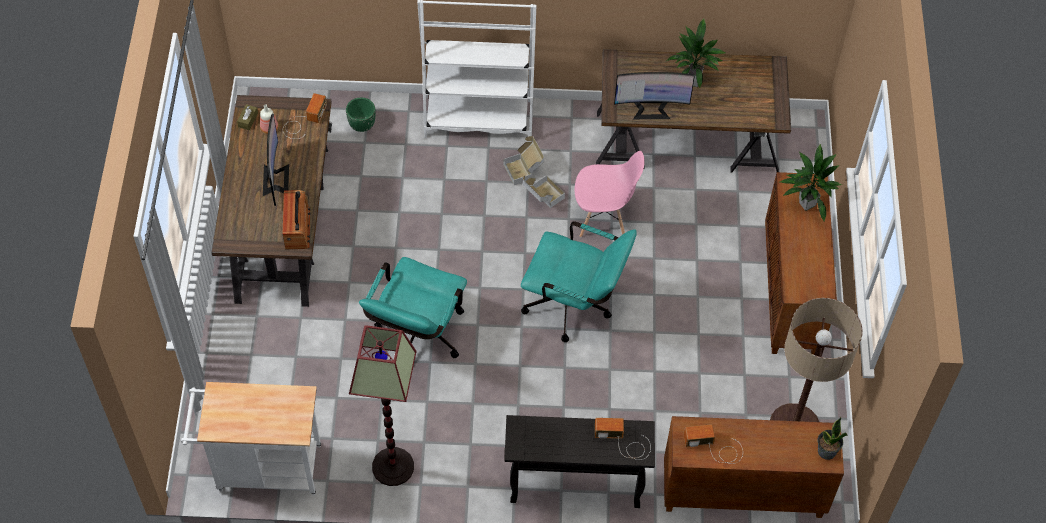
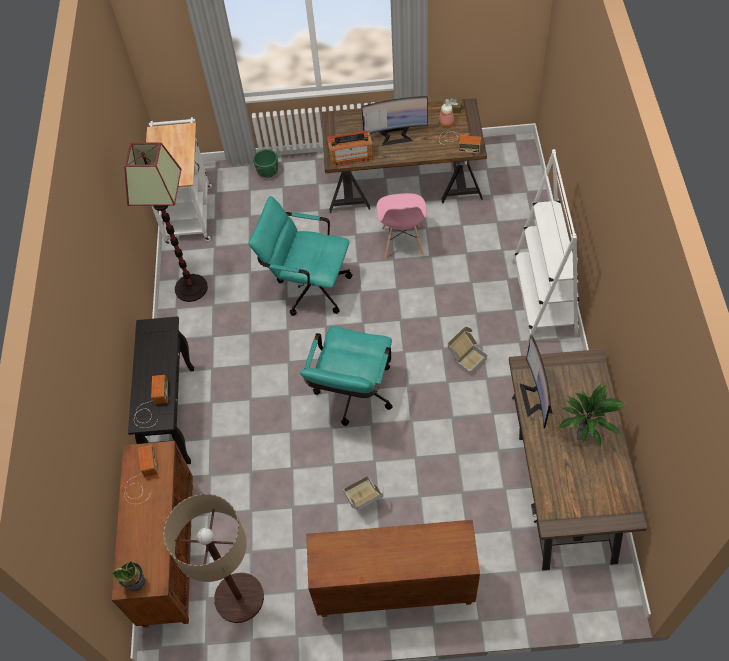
camera: 90 degrees right, 0 degrees up
(362, 125) = (514, 217): green planter -> green planter (268, 173)
(524, 169) = (495, 340): cardboard box -> cardboard box (364, 500)
(604, 219) = (452, 410): pink chair -> pink chair (402, 242)
(806, 204) = (434, 551): potted plant -> none

